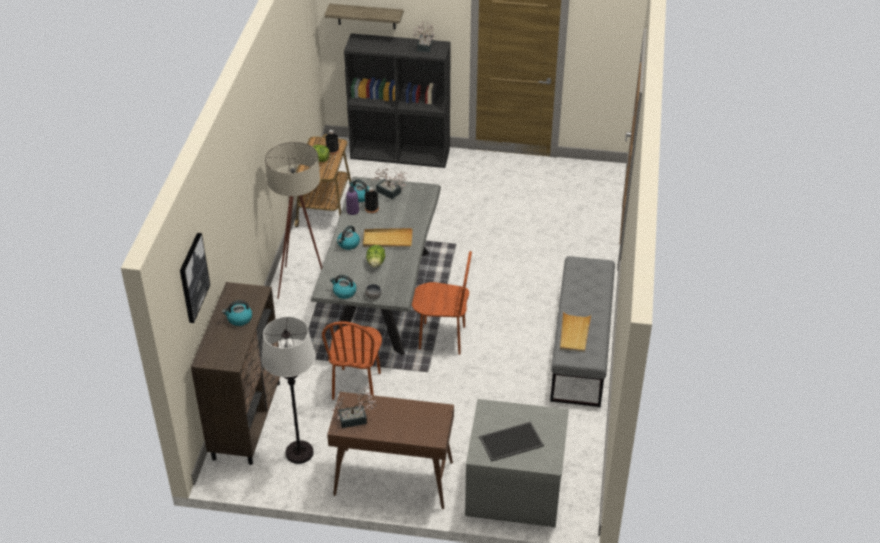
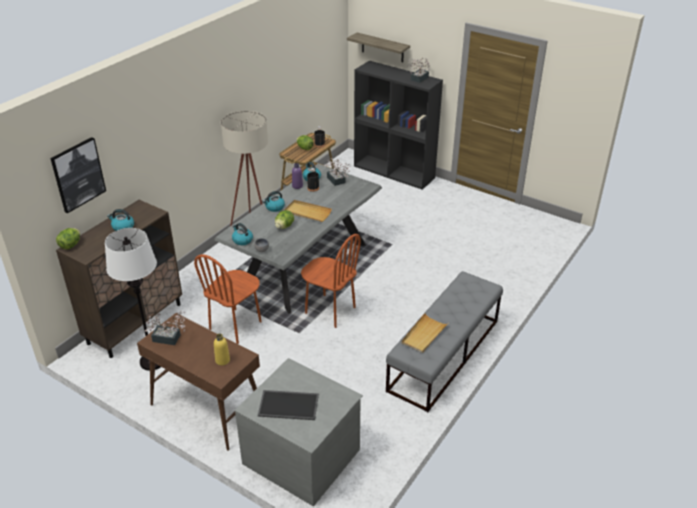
camera: 25 degrees right, 5 degrees down
(202, 356) = (70, 245): none -> lettuce
(425, 422) = (222, 360): none -> yellow bottle

